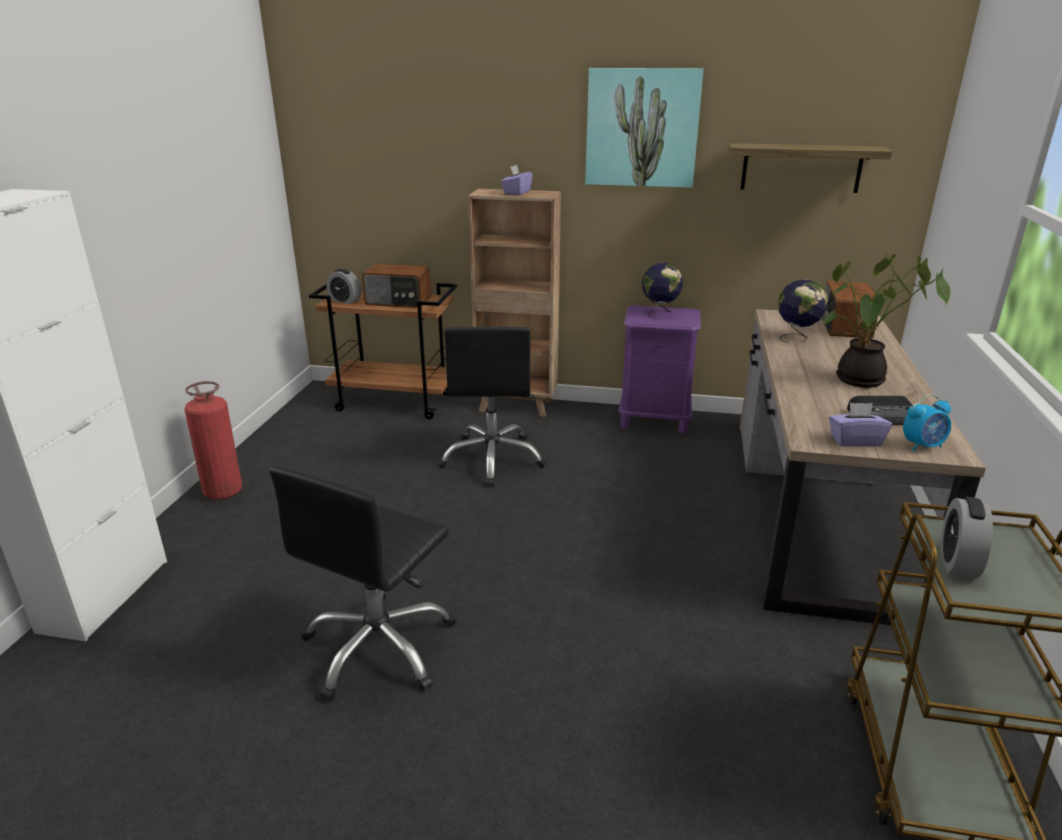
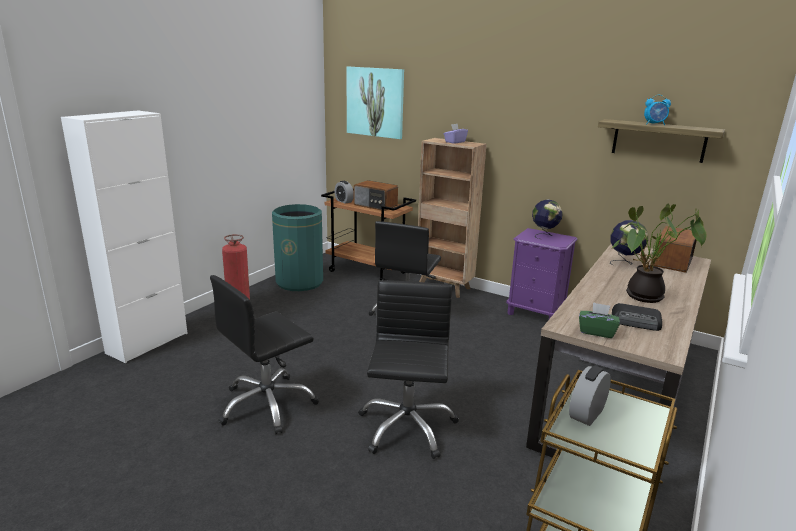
camera: 20 degrees right, 5 degrees down
(301, 437) = (300, 282): none -> green trash can
(599, 624) = (406, 427): none -> black office chair
(642, 128) = (544, 104): picture -> picture (375, 102)
(855, 441) = (596, 332): purple tissue box -> green tissue box
(922, 446) = (646, 345): alarm clock -> alarm clock (654, 124)

